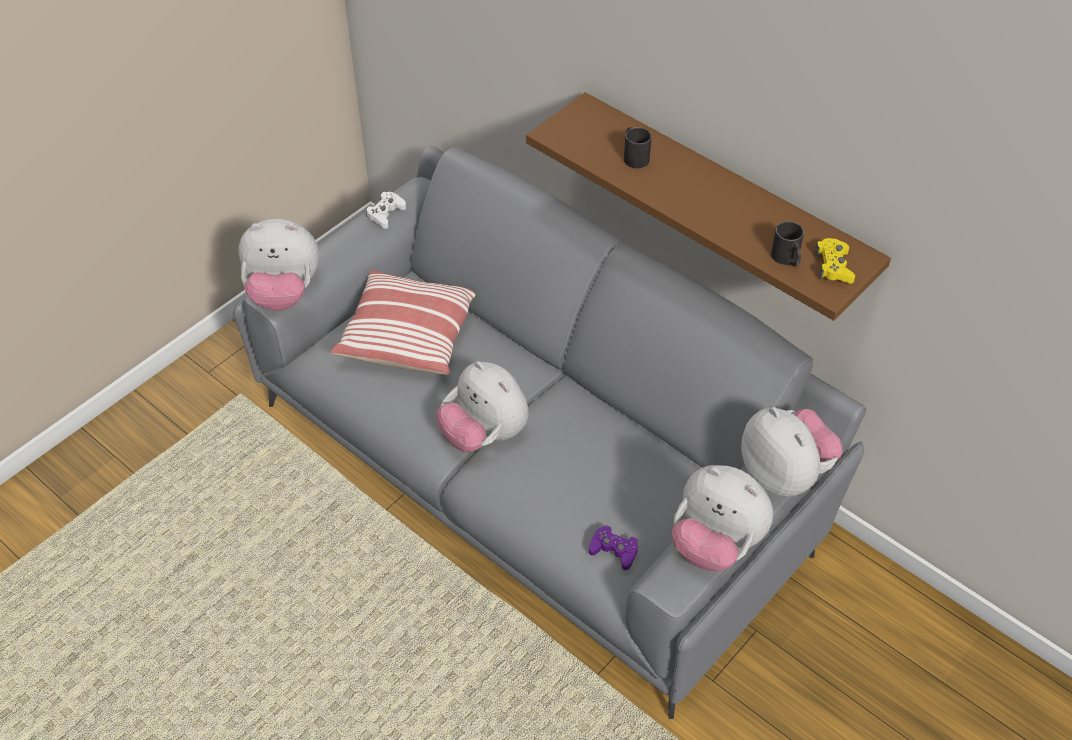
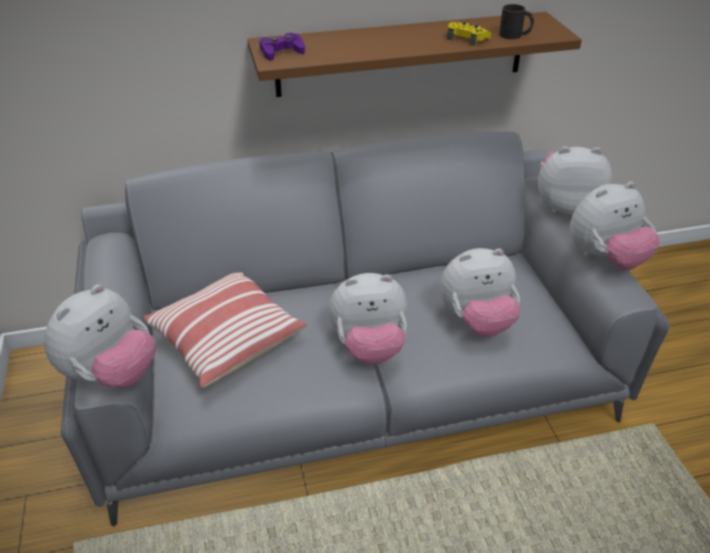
camera: 55 degrees left, 10 degrees down
(386, 213) = (108, 270): white game controller -> none
(578, 494) = (477, 321): none -> plush toy
(614, 550) = (542, 329): purple game controller -> purple game controller (281, 52)
(634, 156) = (344, 44): black mug -> none
(833, 266) = (537, 26): yellow game controller -> yellow game controller (467, 38)

